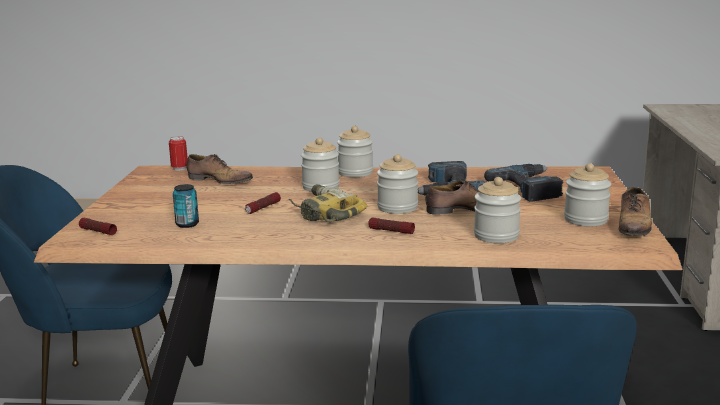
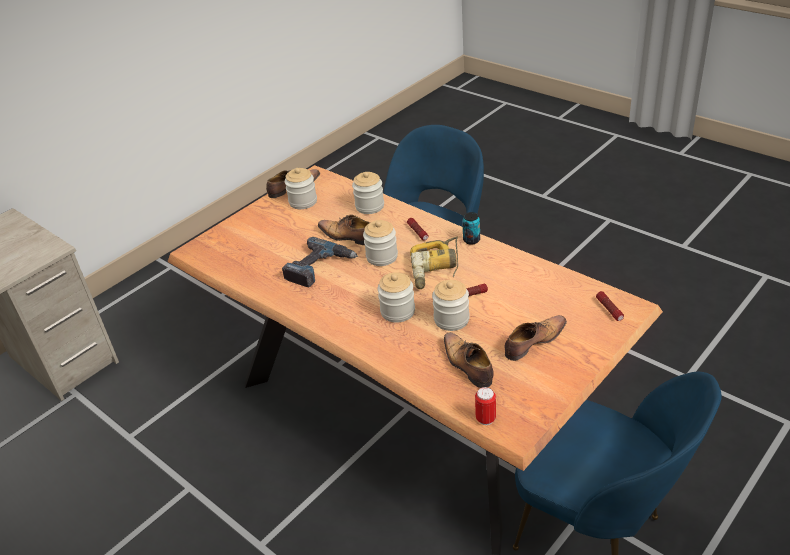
camera: 140 degrees left, 20 degrees up
(168, 200) = (533, 342): none -> shoe
(187, 224) = (538, 293): can -> can (471, 240)
(355, 173) = (344, 326): jar -> jar (451, 319)
(531, 188) = (269, 245): power drill -> none

